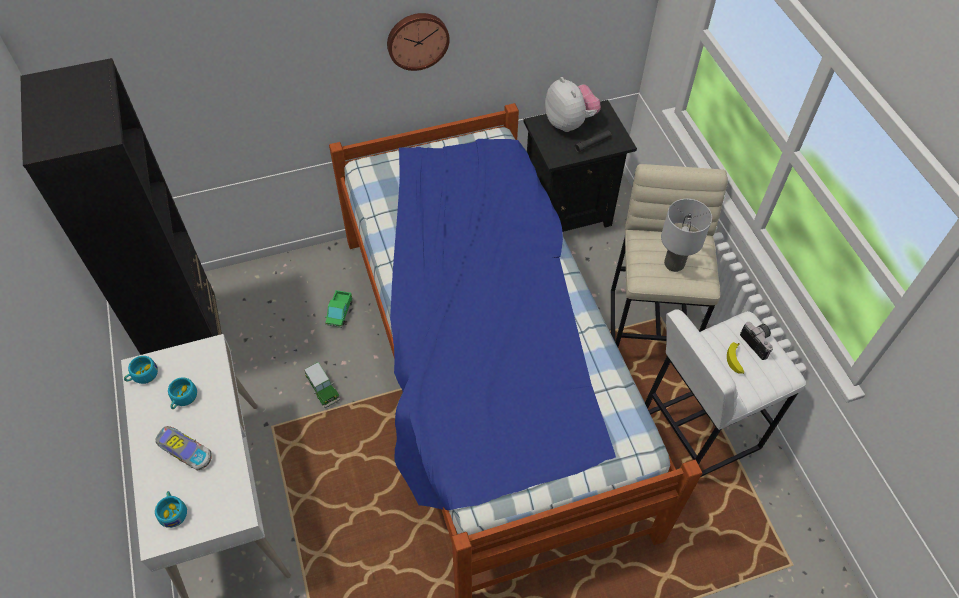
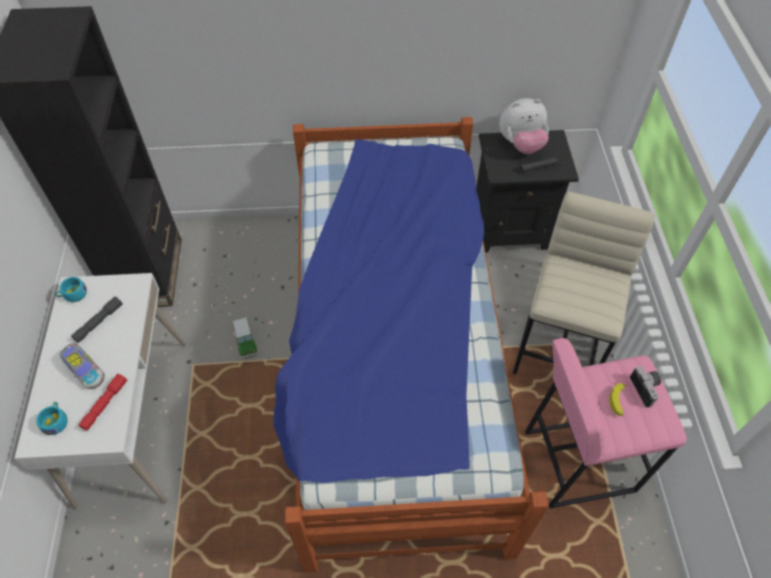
camera: 15 degrees right, 0 degrees up
(183, 398) = (99, 322): turquoise cup -> grey flashlight
(221, 482) = (105, 404): none -> red flashlight
(339, 312) = (280, 278): toy truck -> none
(417, 40) = (382, 39): wall clock -> none
(569, 123) = (521, 144): plush toy -> plush toy turned 90 degrees clockwise
(675, 265) = (583, 295): white table lamp -> none
(696, 433) = (576, 461): white stool -> pink stool

